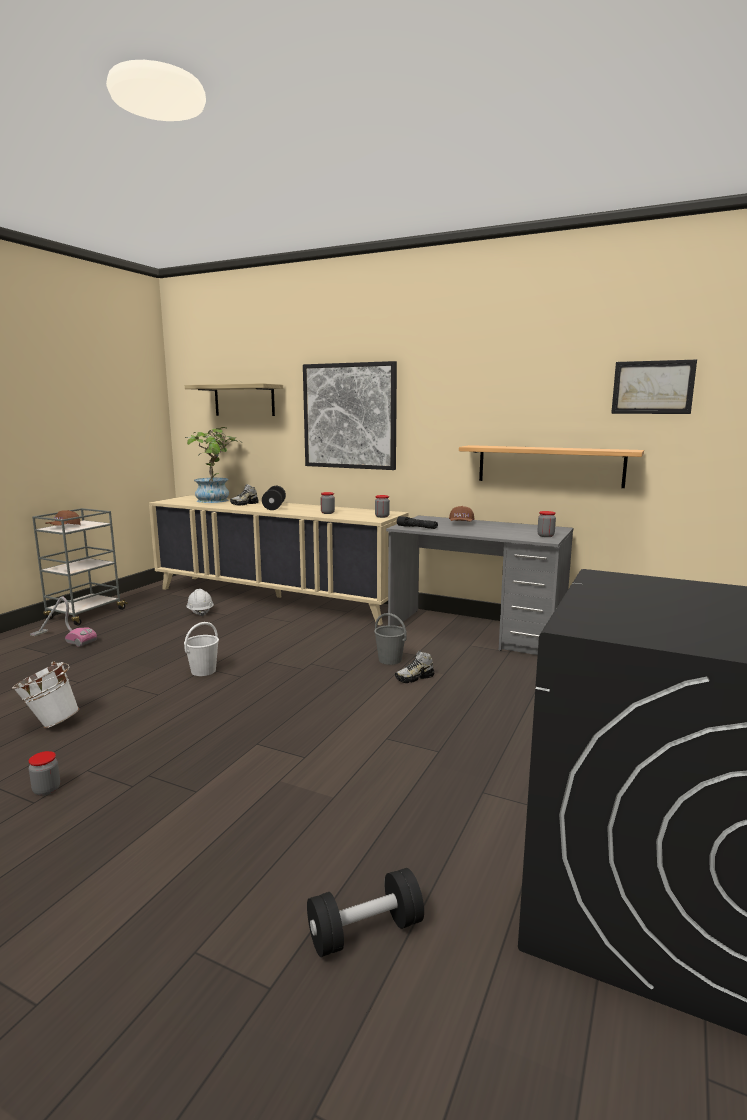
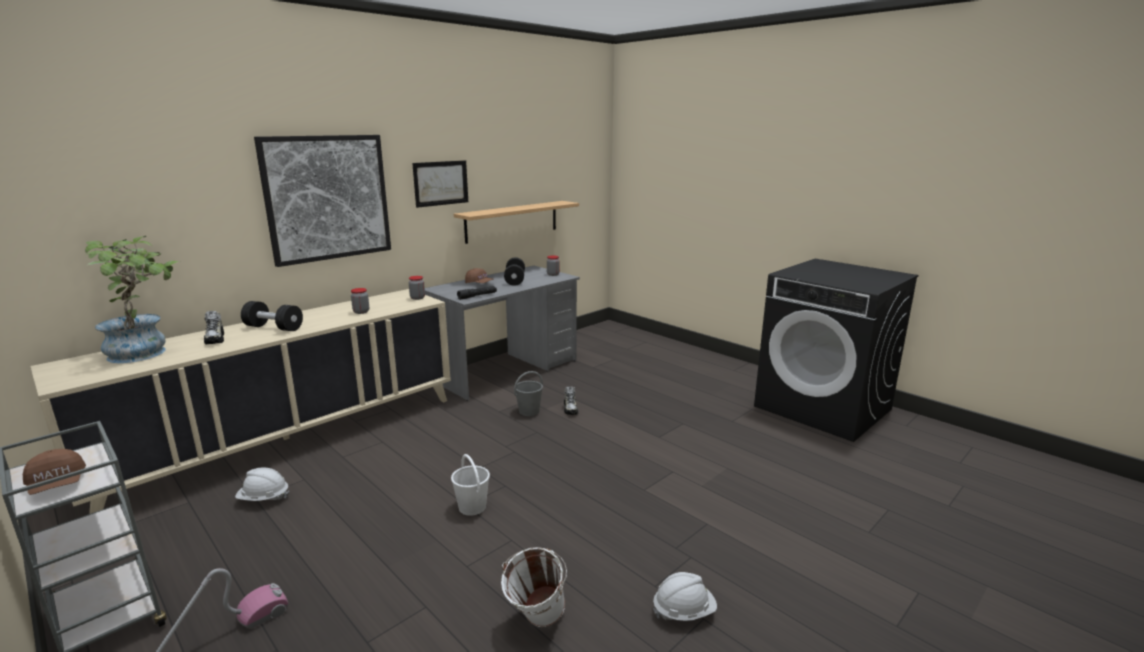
camera: 70 degrees left, 5 degrees up
(46, 790) = (684, 611): jar -> white hard hat
(244, 400) = (142, 190): shelf -> none
(365, 931) = (846, 477): black dumbbell -> black dumbbell (515, 280)
(652, 387) = (563, 156): picture -> picture (441, 183)

